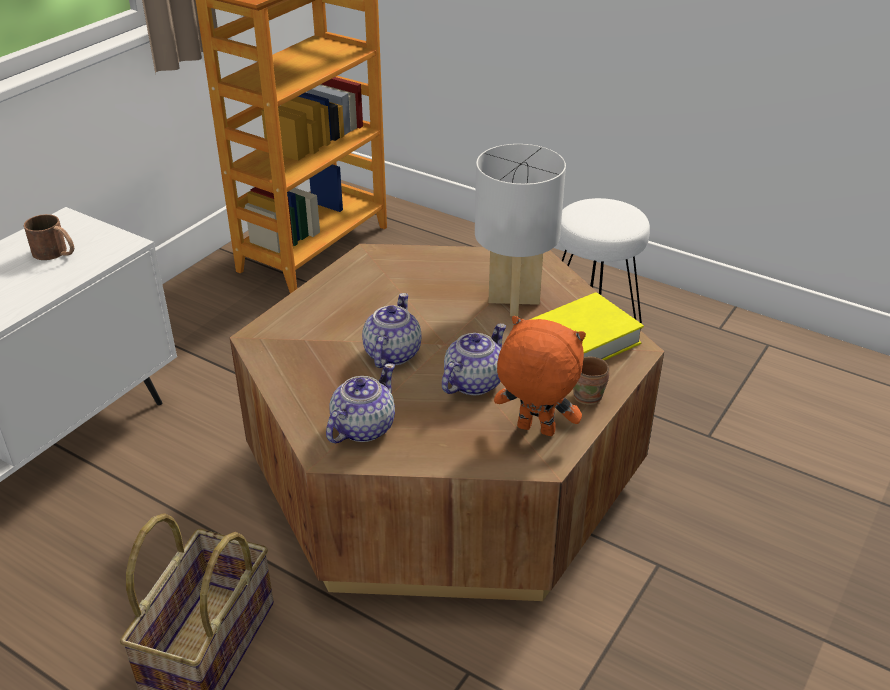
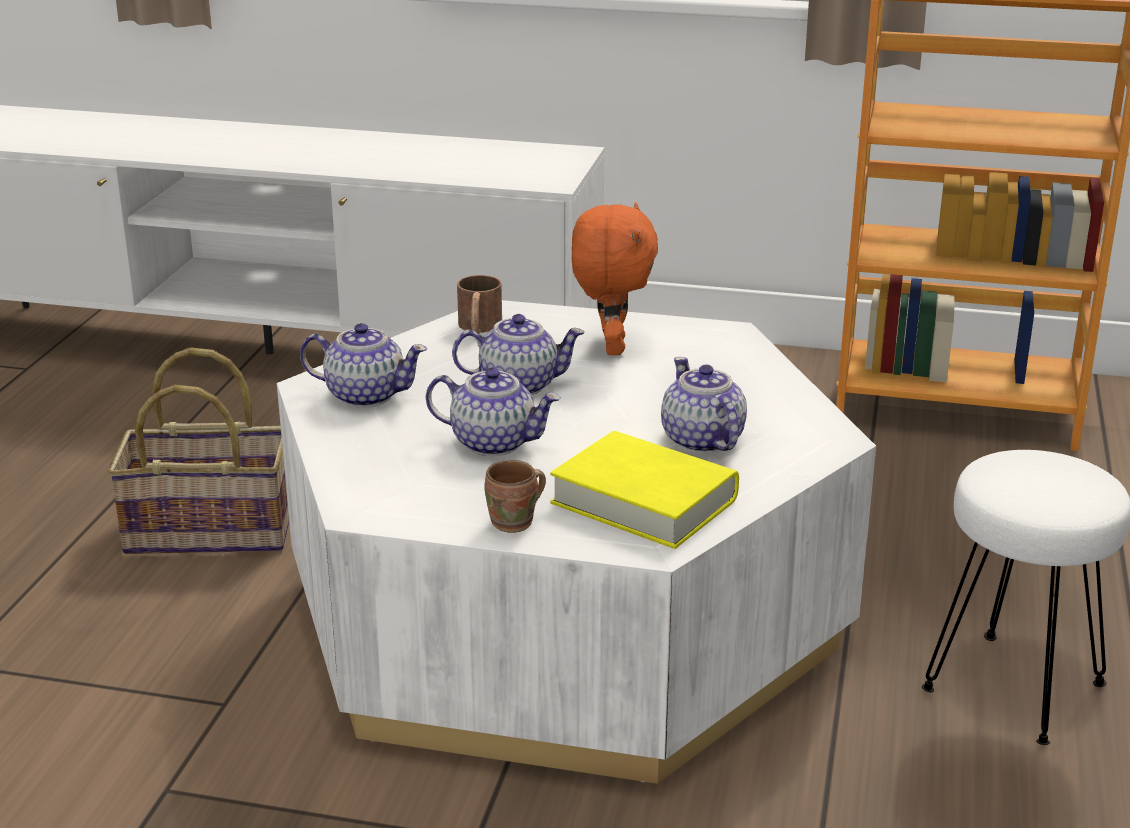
camera: 70 degrees right, 10 degrees down
(56, 253) = (511, 164): brown mug -> brown mug (479, 328)
(444, 468) = (564, 615): brown coffee table -> white coffee table
(514, 302) = (702, 441): white table lamp -> teapot
(534, 431) = (417, 496): orange plush toy -> orange plush toy (611, 347)

